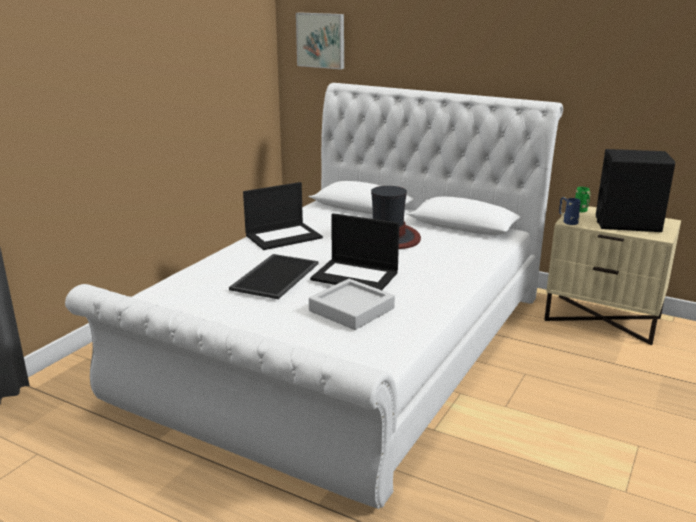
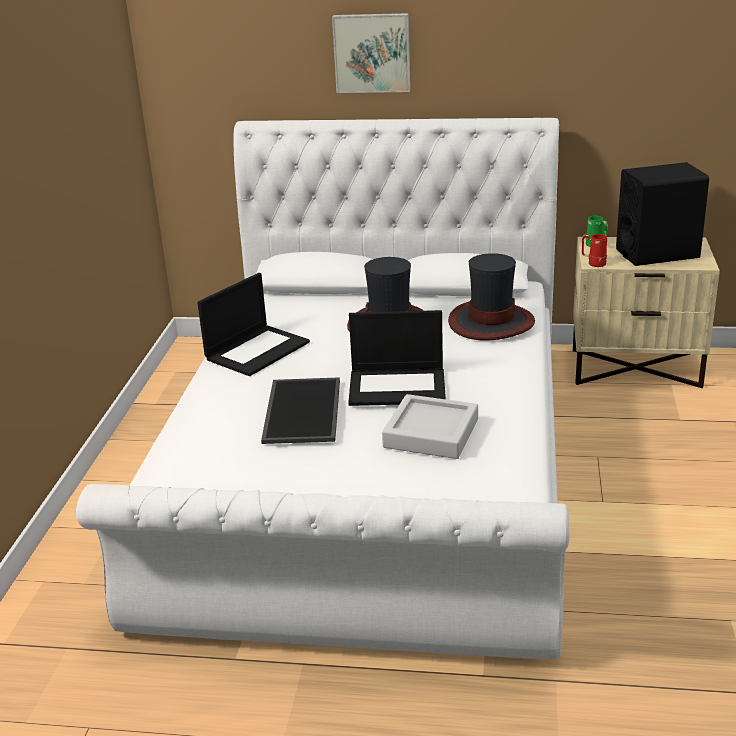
camera: 20 degrees left, 5 degrees up
(321, 40) = (209, 63): picture -> picture (372, 52)
(463, 249) = (491, 322): none -> hat
(567, 222) = (593, 263): blue mug -> red mug

